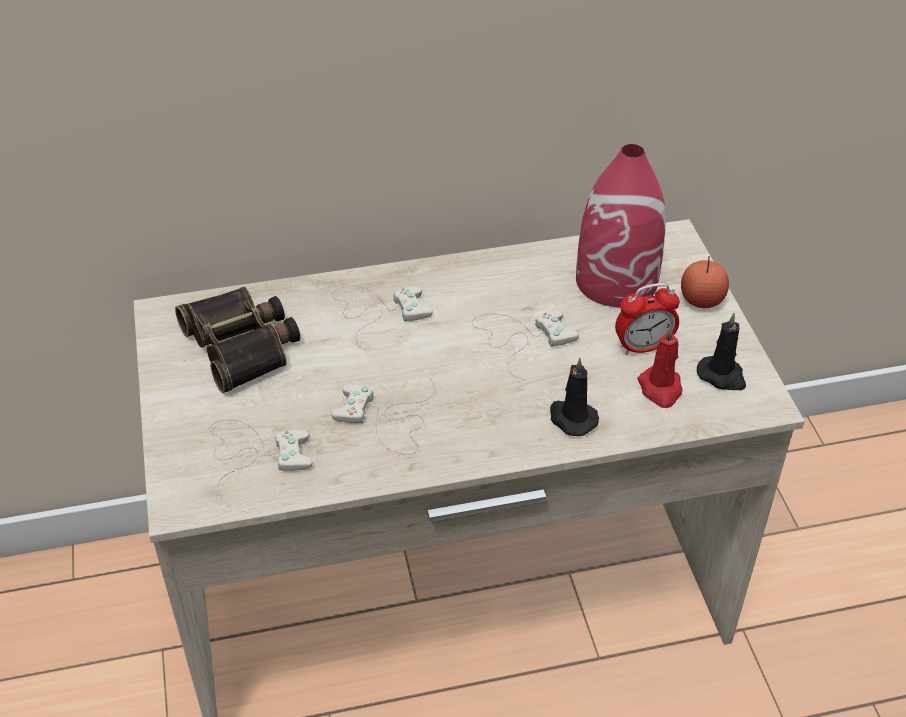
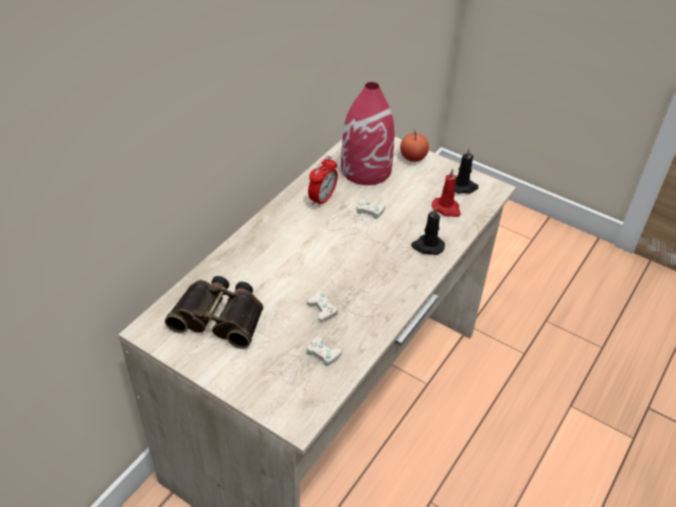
camera: 45 degrees left, 0 degrees up
(377, 311) = (270, 253): white game controller -> none
(643, 347) = (416, 194): alarm clock -> alarm clock (322, 199)

